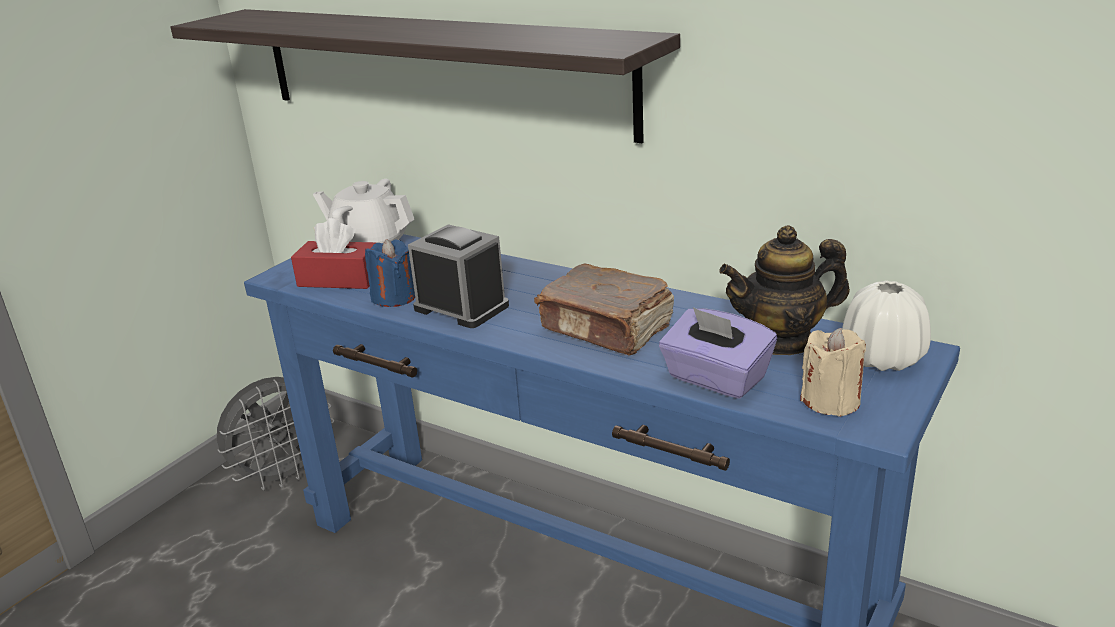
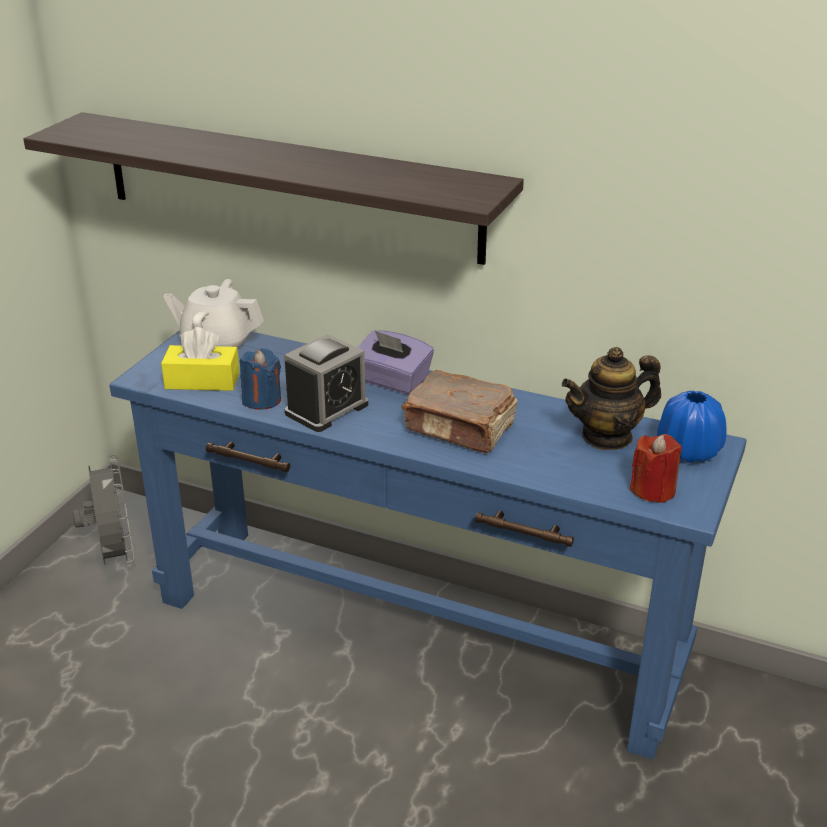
camera: 10 degrees left, 5 degrees up
(283, 476) = (115, 557): grey fan -> grey fan turned 60 degrees counterclockwise
(339, 279) = (202, 381): red tissue box -> yellow tissue box
(461, 307) = (326, 409): alarm clock -> alarm clock turned 105 degrees clockwise
(715, 379) = (560, 473): purple tissue box -> purple tissue box (392, 381)
(831, 401) = (653, 490): beige candle -> red candle
(882, 359) = (688, 451): white vase -> blue vase

